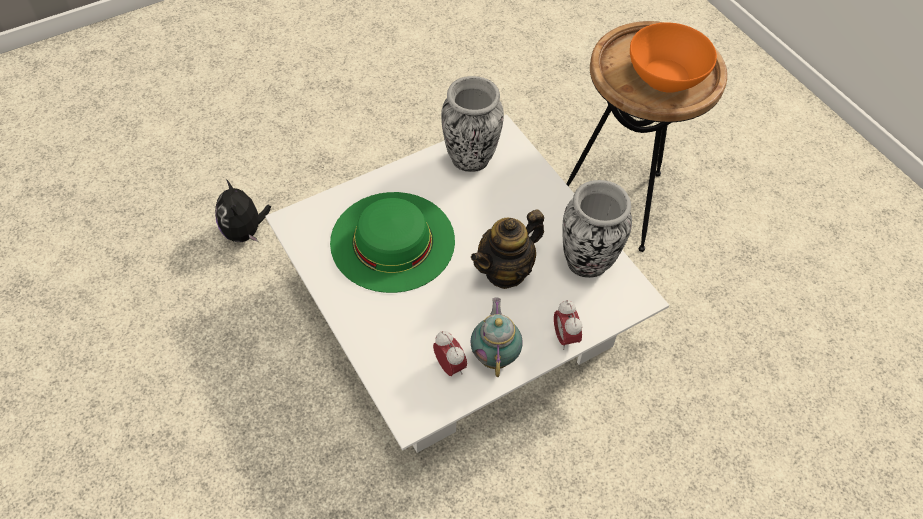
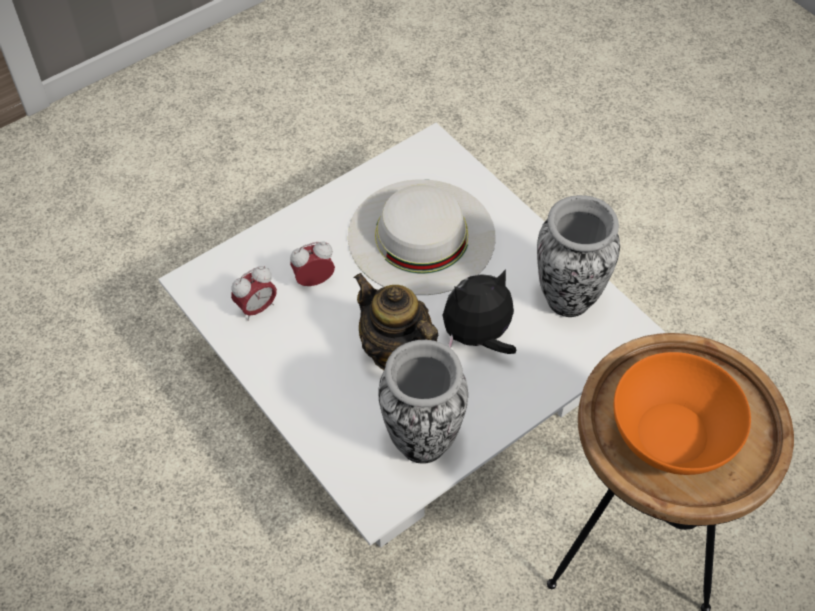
camera: 85 degrees right, 0 degrees up
(245, 232) = (480, 155): plush toy -> plush toy (478, 337)
(392, 241) = (421, 235): green hat -> white hat
(495, 355) = (275, 350): teapot -> none
(565, 337) = (305, 420): alarm clock -> alarm clock (314, 280)

